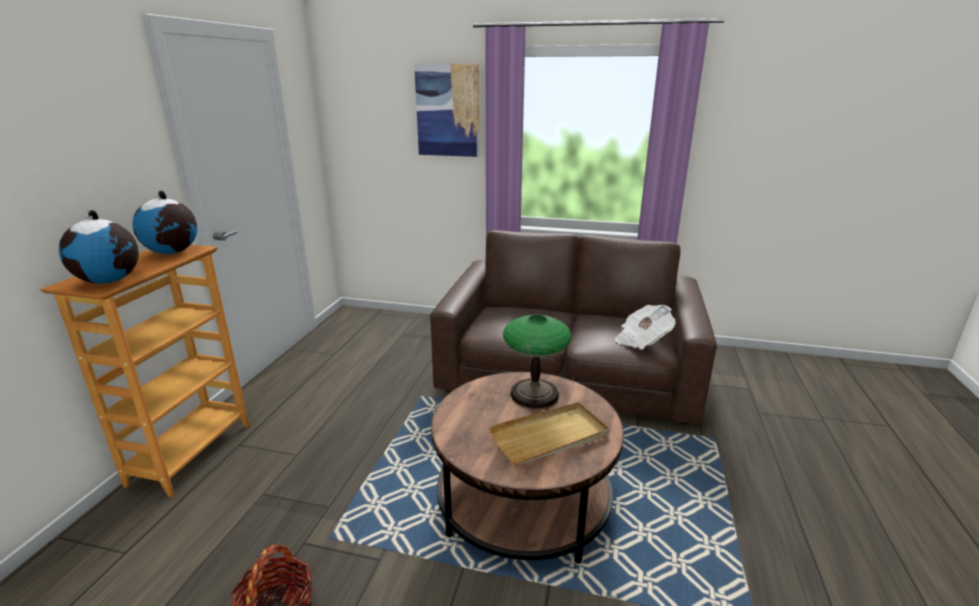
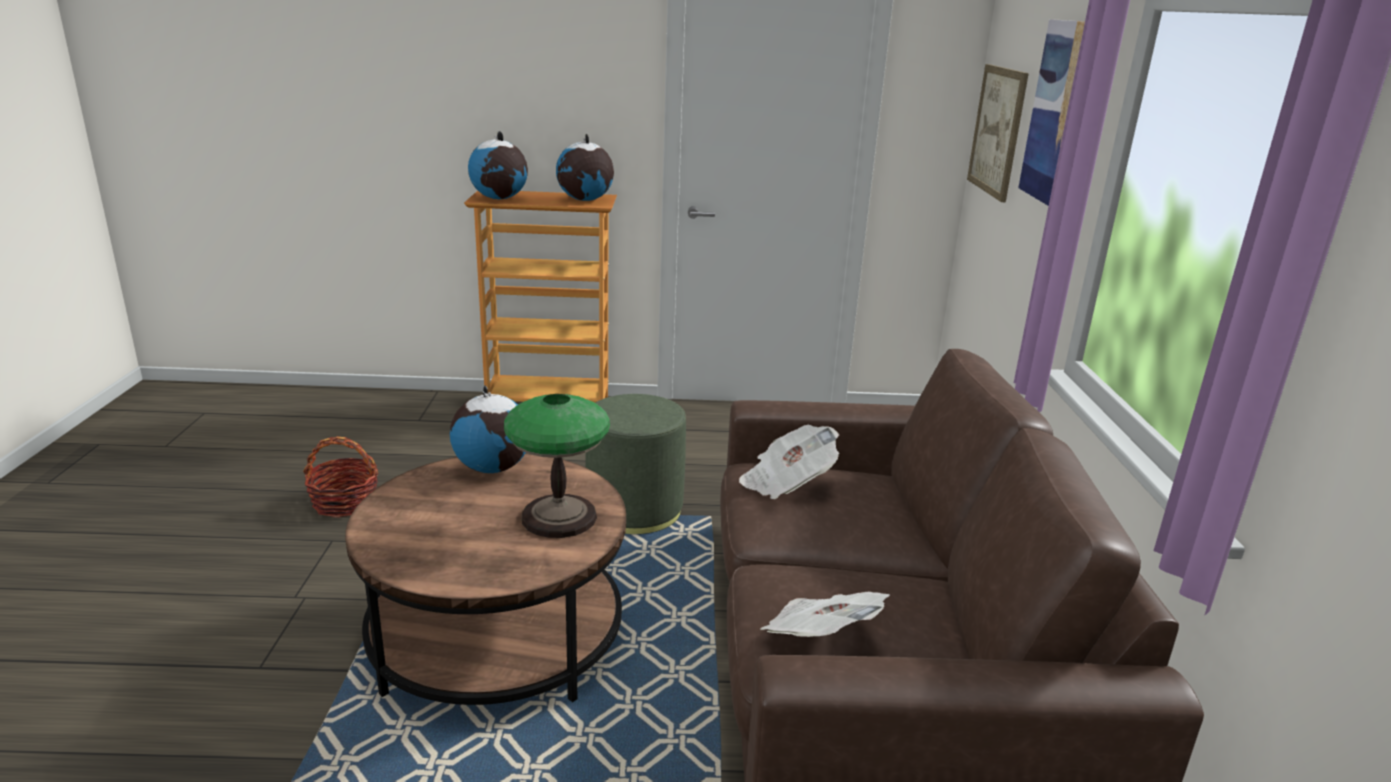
camera: 75 degrees right, 0 degrees up
(364, 130) = (997, 131): none -> picture
(396, 425) = (634, 510): none -> green ottoman
(458, 417) = (493, 467): none -> globe
(505, 326) = (787, 483): none -> newspaper
(550, 436) = (452, 534): beige tray -> none

